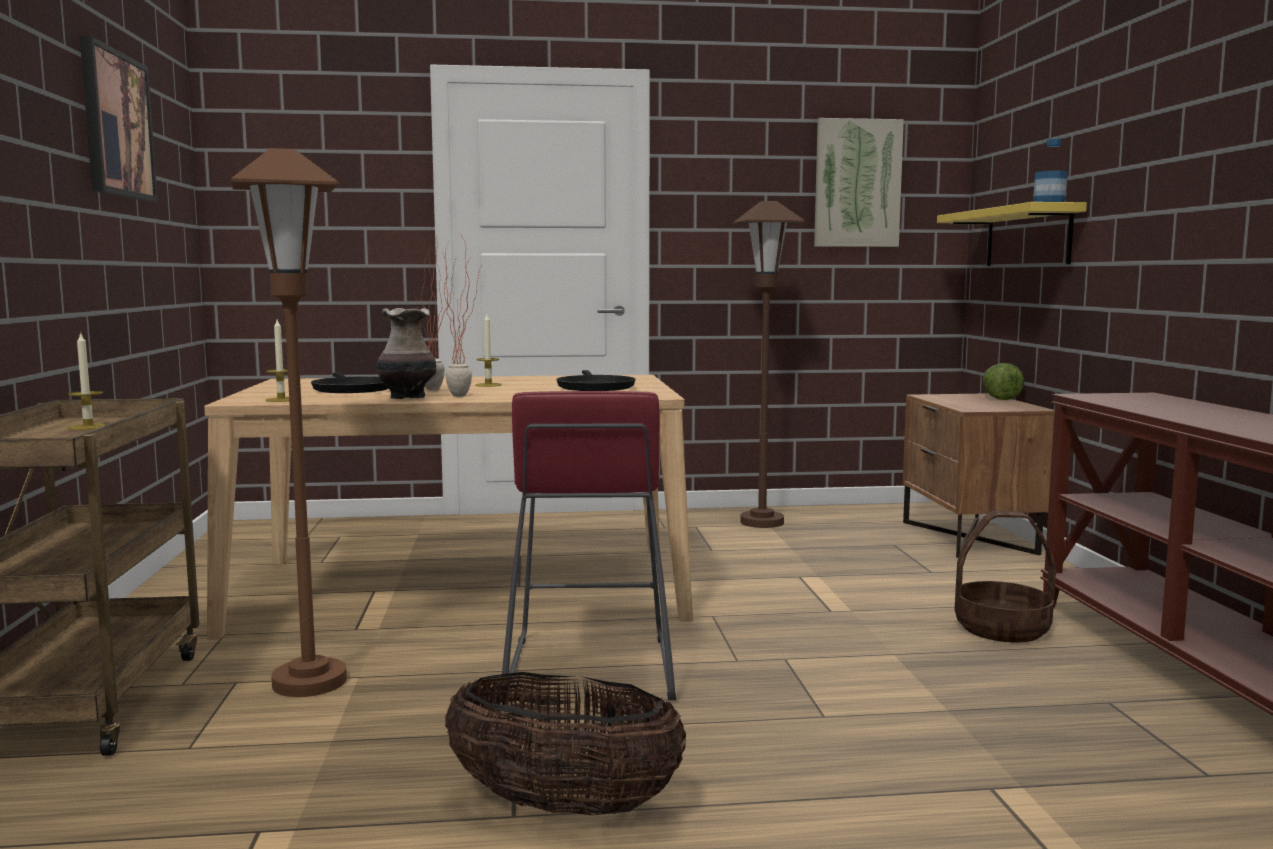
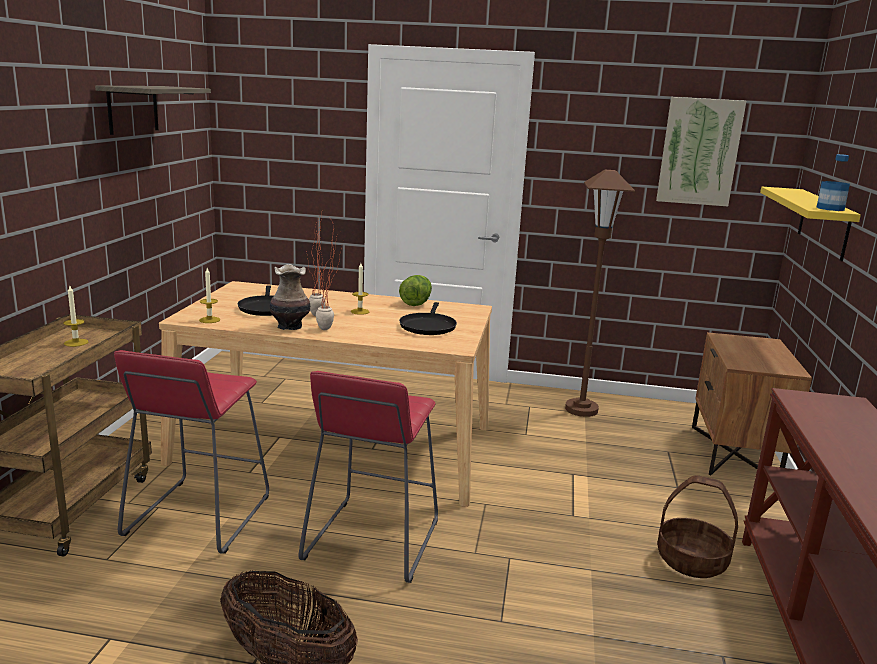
camera: 15 degrees right, 10 degrees up
(116, 125) = (133, 109): picture -> shelf
(309, 682) = (198, 516): brown floor lamp -> red stool
(999, 398) = (779, 349): lettuce -> lettuce (416, 302)

